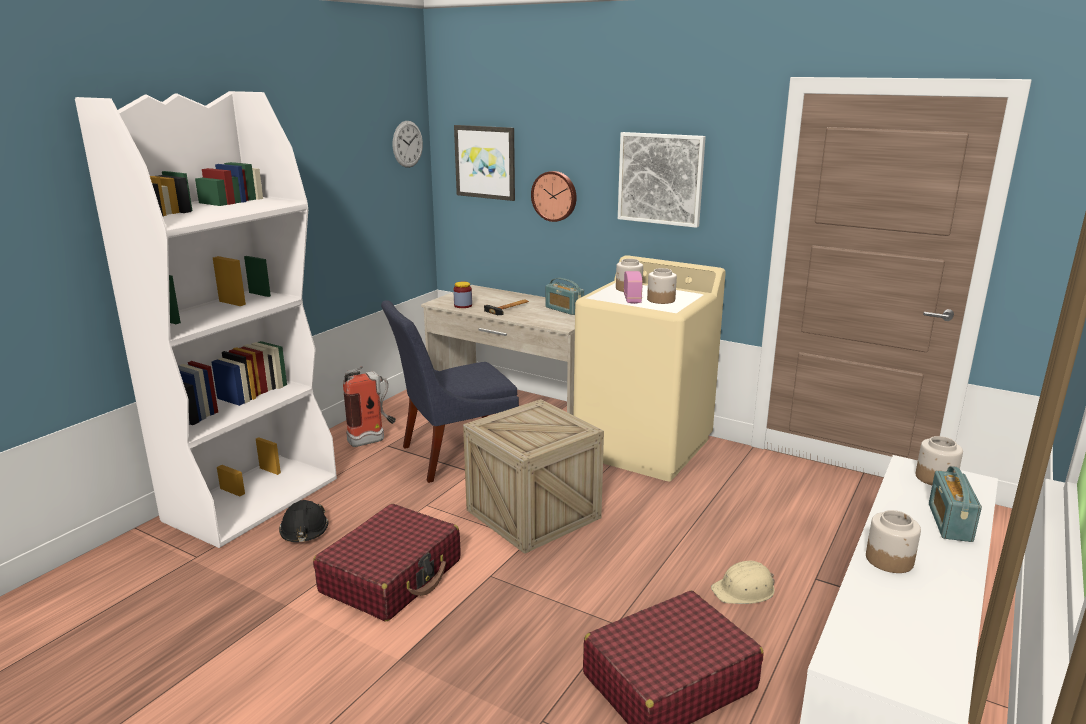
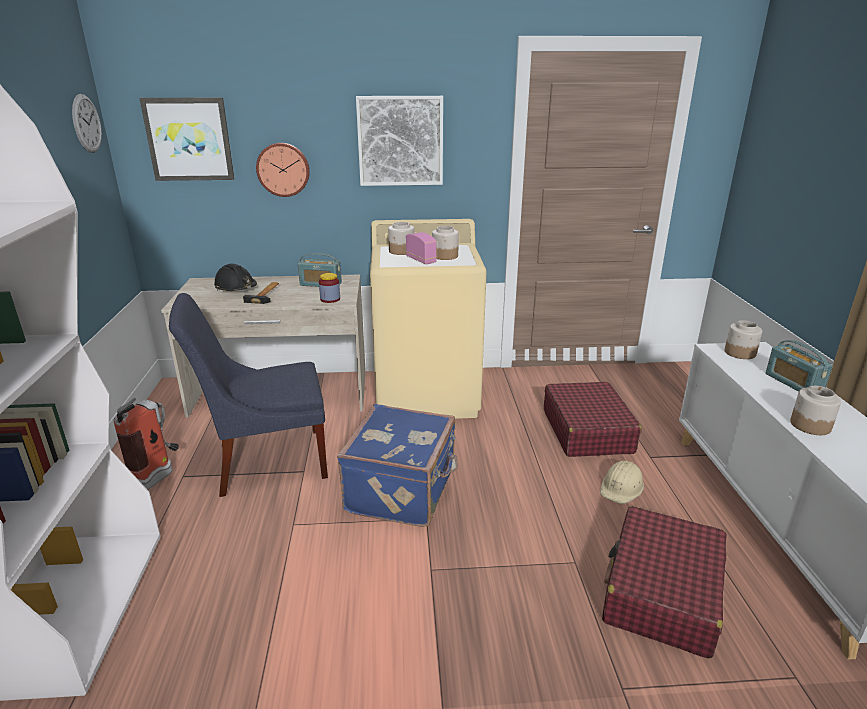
camera: 35 degrees left, 5 degrees up
(304, 530) = (182, 616): black hard hat -> black hard hat (236, 287)
(392, 576) = (339, 619): red suitcase -> red suitcase (587, 431)
(453, 455) = (266, 461): blue chair -> blue chair turned 45 degrees clockwise
(463, 305) = (212, 301): jar -> jar (330, 299)
(533, 514) = (403, 490): crate -> blue suitcase

